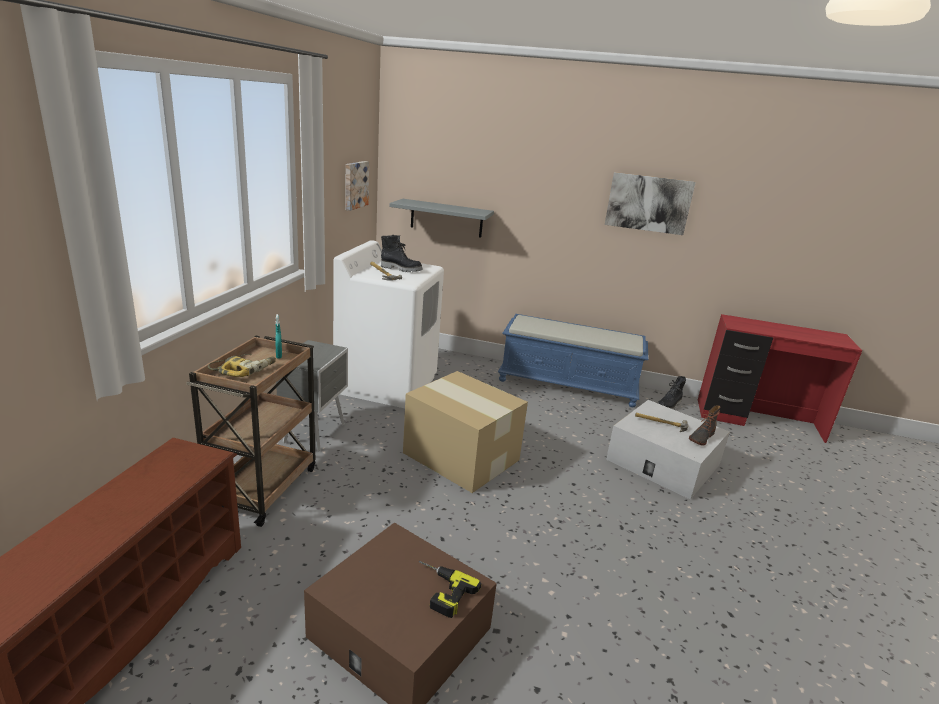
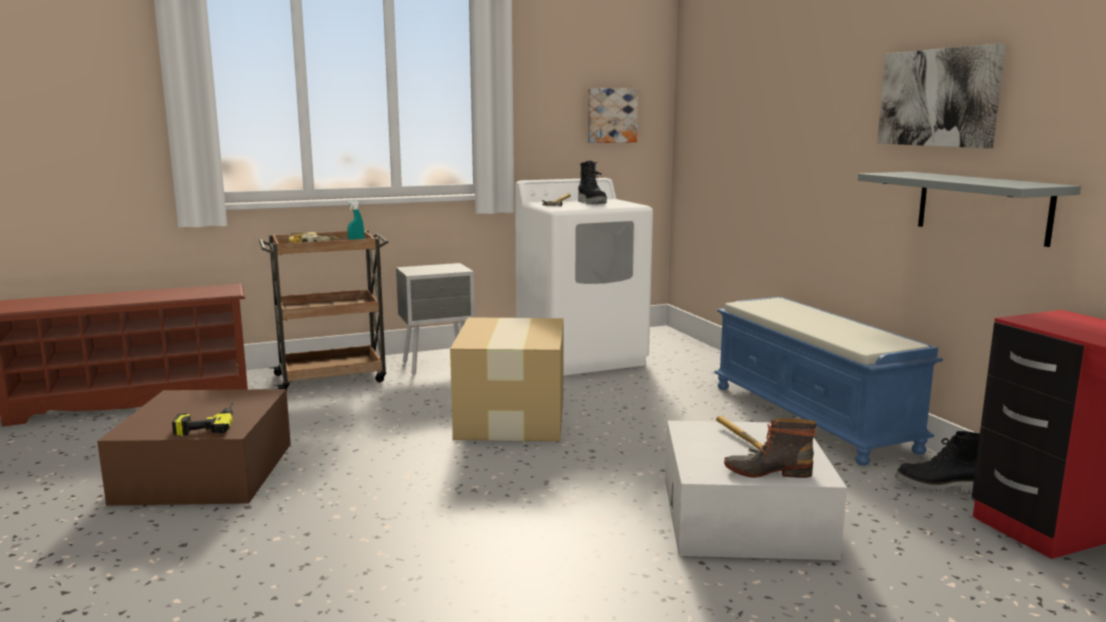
camera: 55 degrees right, 10 degrees down
(446, 218) = (723, 158): grey shelf -> grey shelf (982, 207)

